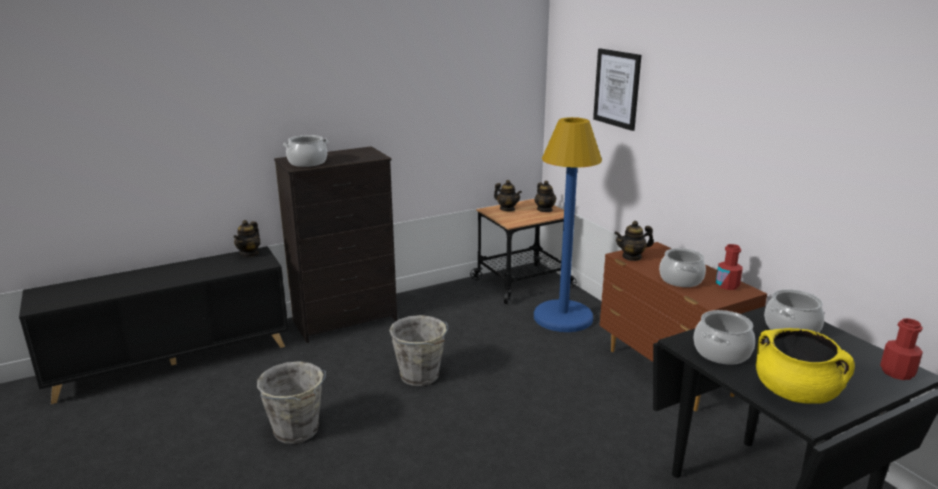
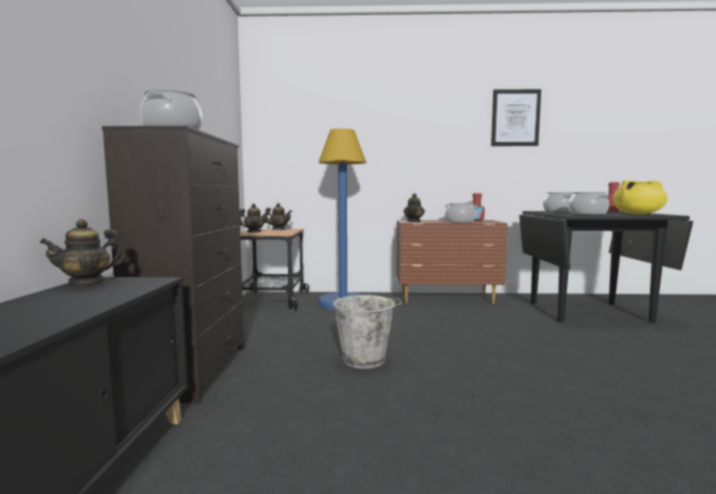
camera: 60 degrees left, 15 degrees down
(249, 253) = (87, 283): teapot -> teapot turned 90 degrees clockwise
(297, 431) = (410, 449): grey bucket -> none
(617, 88) = (335, 119): picture -> picture (515, 118)

